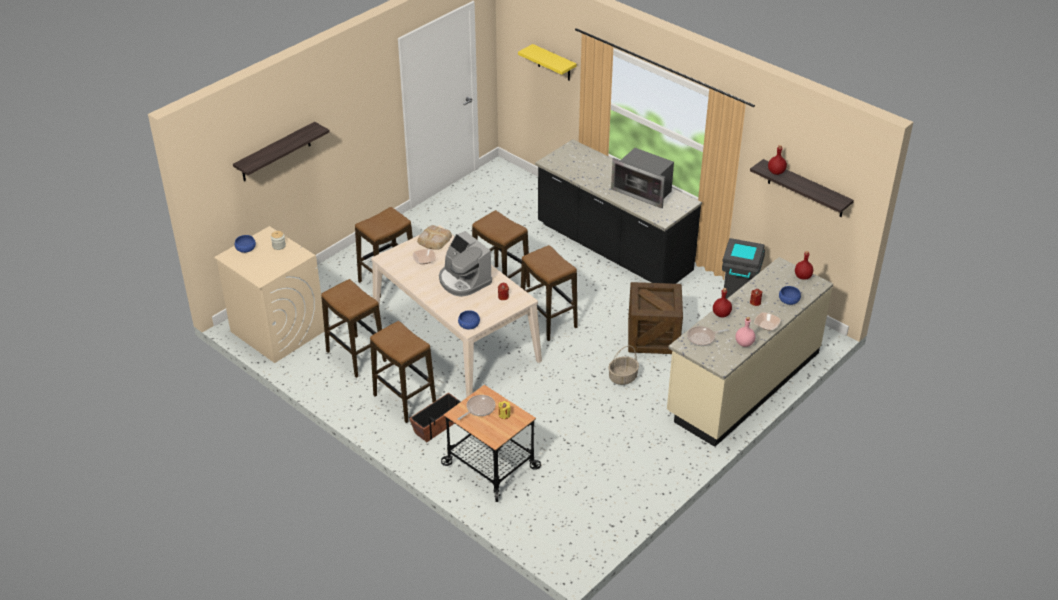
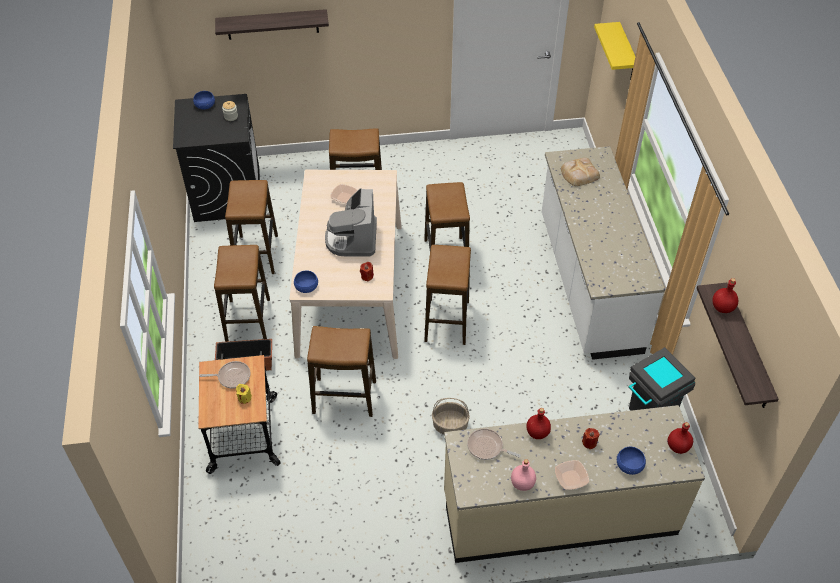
camera: 40 degrees right, 10 degrees up
(277, 331) = (227, 194): beige washing machine -> black washing machine
(434, 240) = (374, 182): bread -> bread (579, 174)
(534, 404) = (344, 397): none -> stool
(613, 249) = (588, 283): black counter -> white counter
(644, 191) = (616, 242): microwave -> none
(653, 337) = (525, 401): crate -> none

